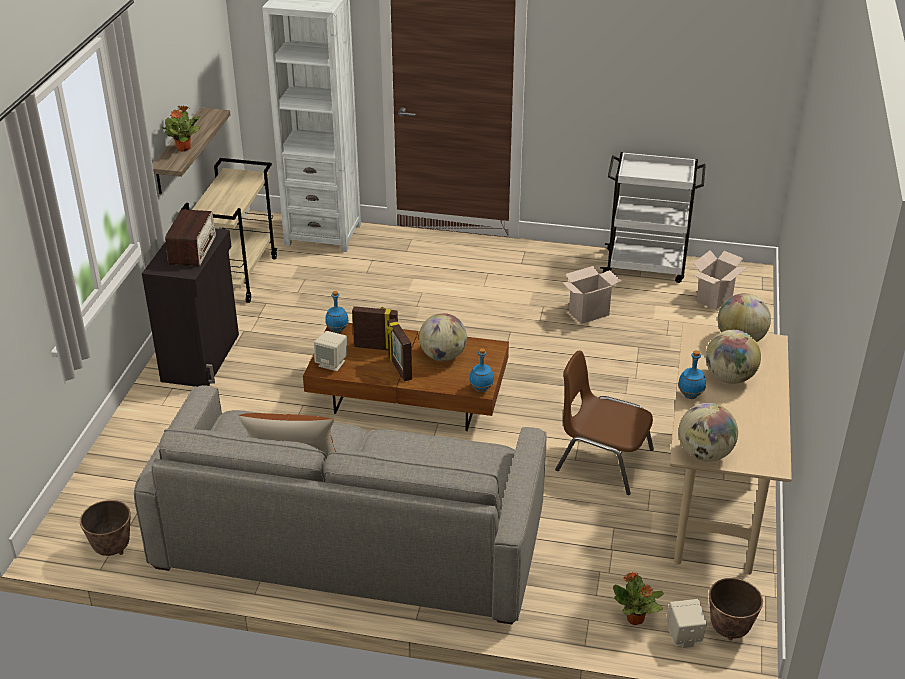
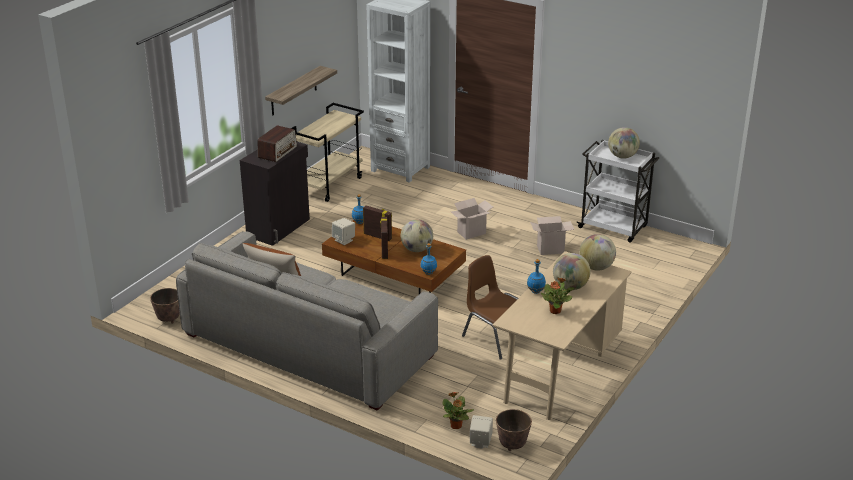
camera: 20 degrees right, 5 degrees down
(184, 148) = (293, 88): potted plant -> potted plant (555, 311)
(704, 454) = (518, 324): globe -> globe (622, 156)
(714, 299) = (648, 257): cardboard box -> cardboard box (471, 233)

